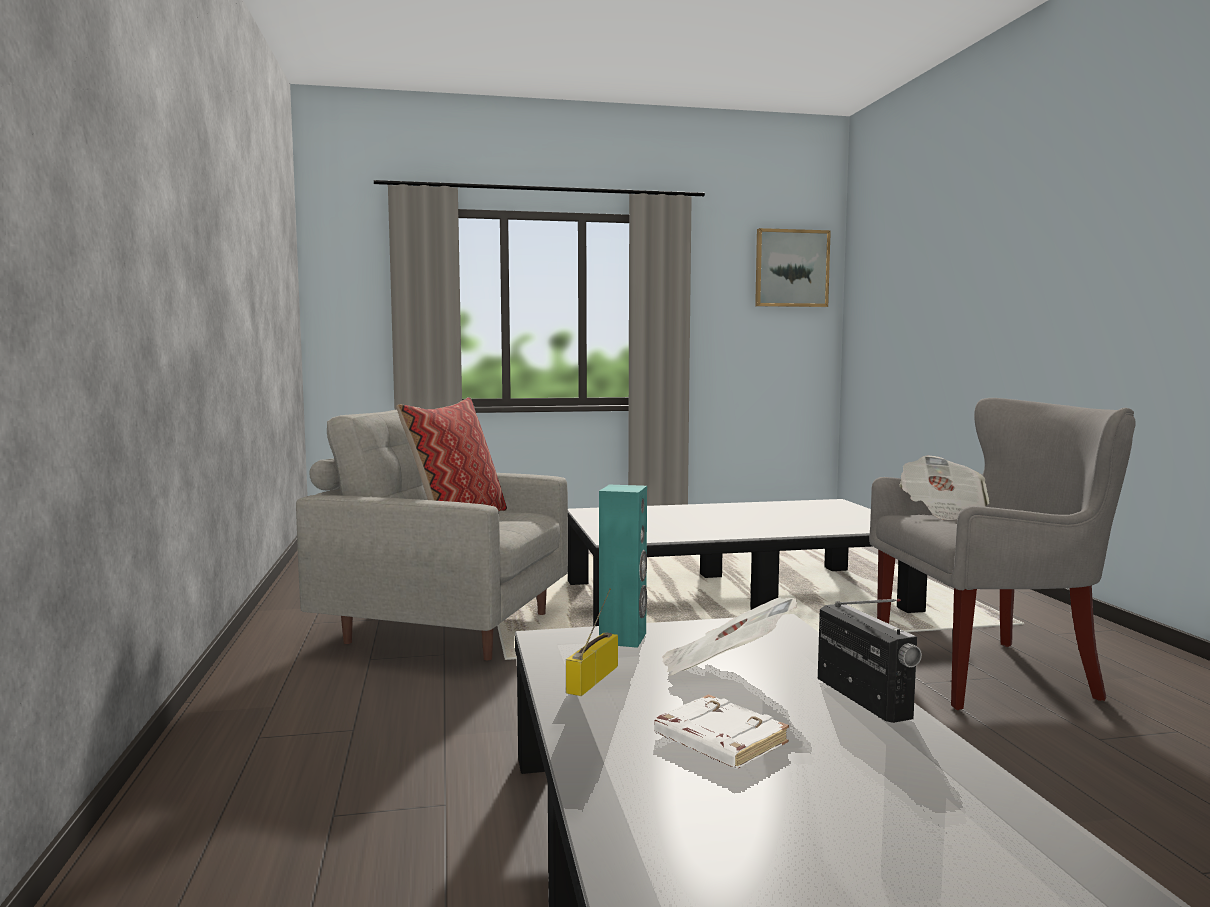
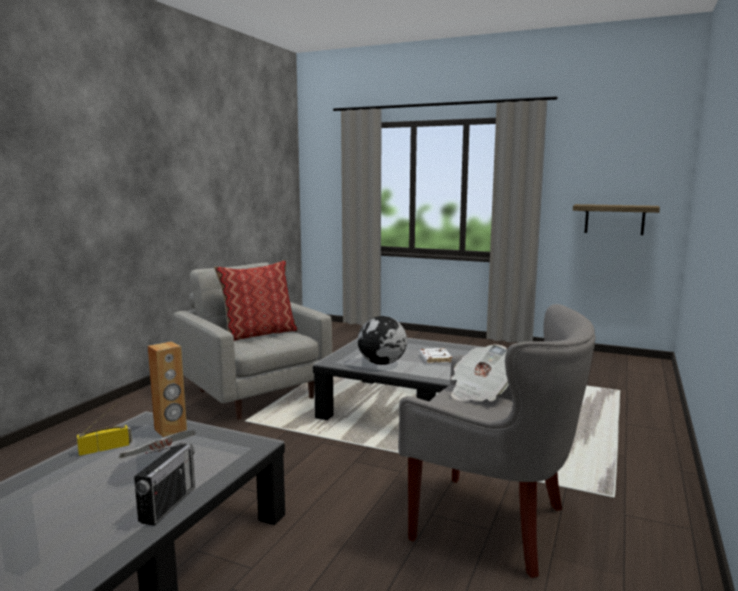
camera: 35 degrees right, 5 degrees up
(624, 638) = (170, 430): turquoise speaker -> brown speaker
(679, 531) = (382, 363): none -> globe
(718, 741) = (61, 499): white book -> white book (434, 358)
(768, 348) = (614, 219): none -> shelf
(791, 268) = (640, 153): picture -> none

